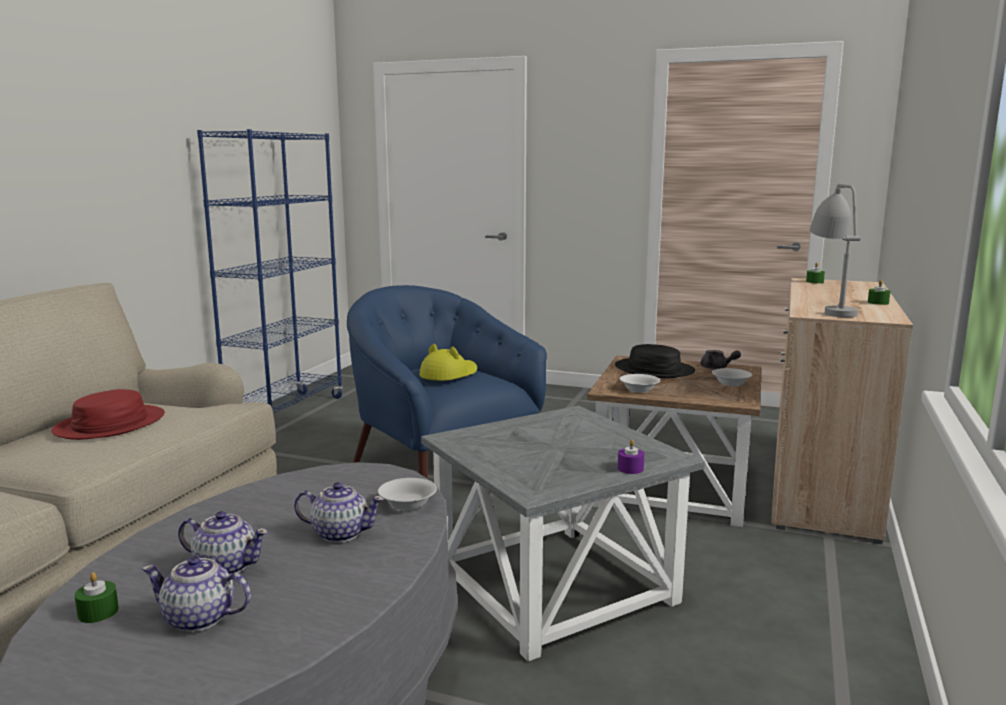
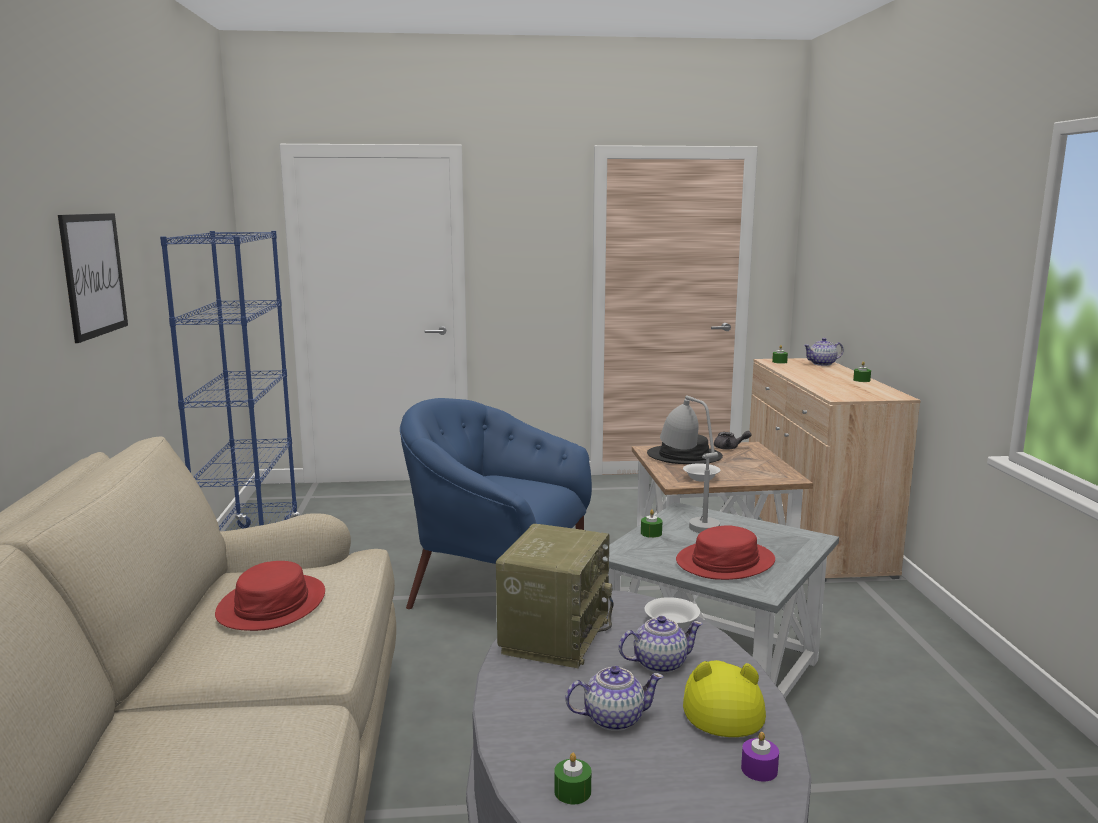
camera: 25 degrees left, 0 degrees up
(104, 152) = (93, 274): none -> picture
(199, 619) = (669, 769): teapot -> teapot (822, 364)
(292, 491) = (554, 635): none -> radio
(448, 374) = (511, 487): yellow hat -> yellow hat (721, 704)
(508, 427) = (651, 533): none -> green candle
(538, 462) = (725, 562): none -> red hat
(630, 468) = (800, 554): purple candle -> purple candle (759, 769)
(730, 383) = (760, 462): white bowl -> none
(829, 308) = (840, 389): grey table lamp -> grey table lamp (687, 516)

